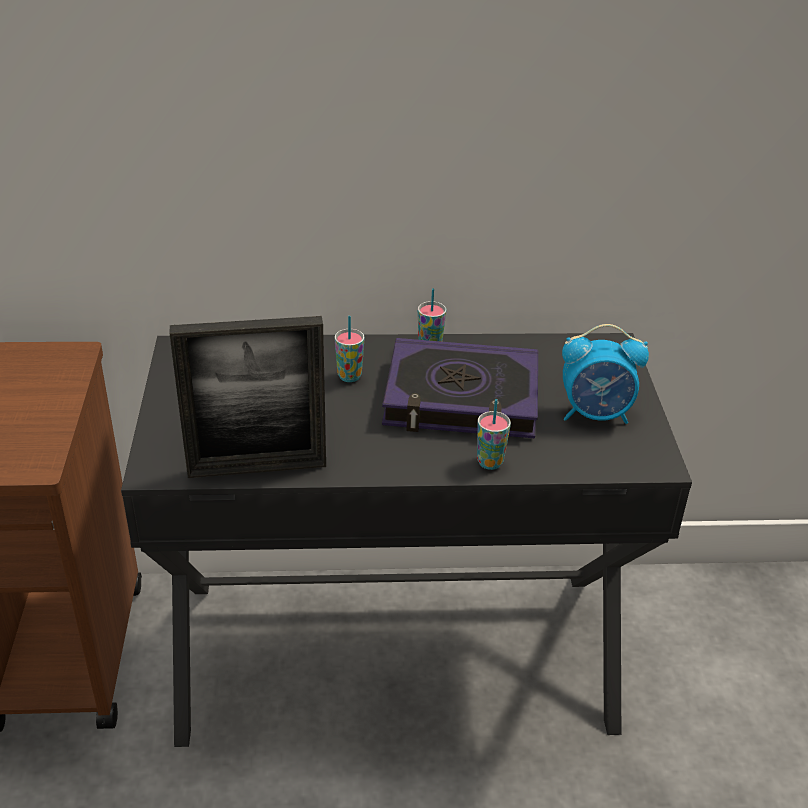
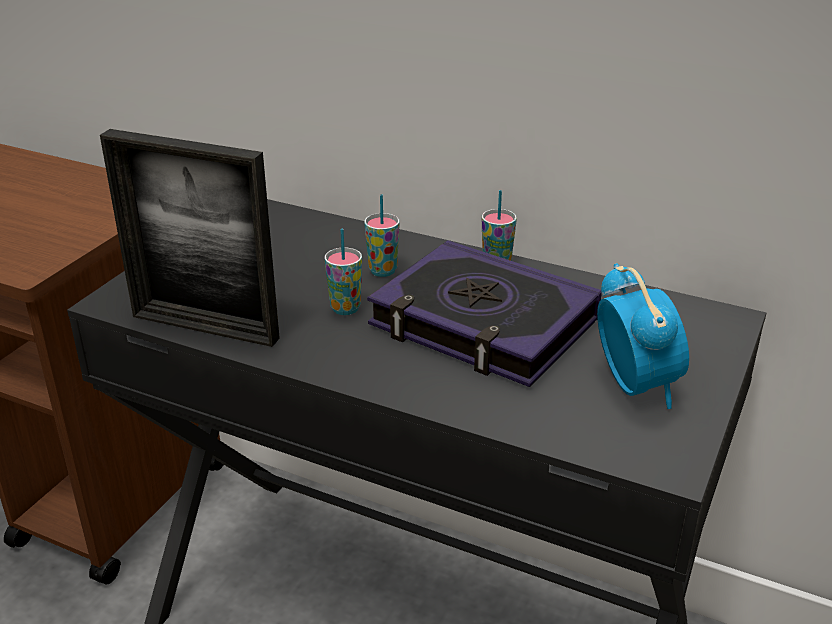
camera: 30 degrees right, 5 degrees down
(490, 462) = (453, 397): cup -> cup (345, 308)
(596, 414) = (635, 385): alarm clock -> alarm clock turned 135 degrees counterclockwise

